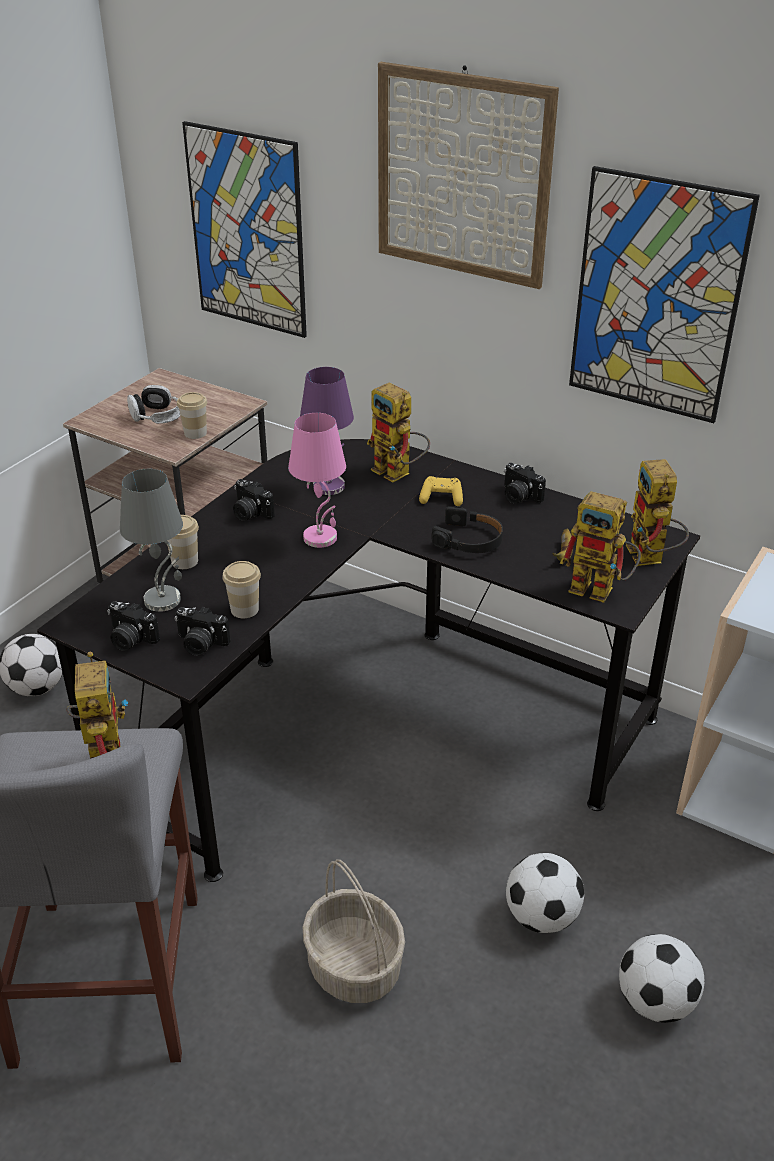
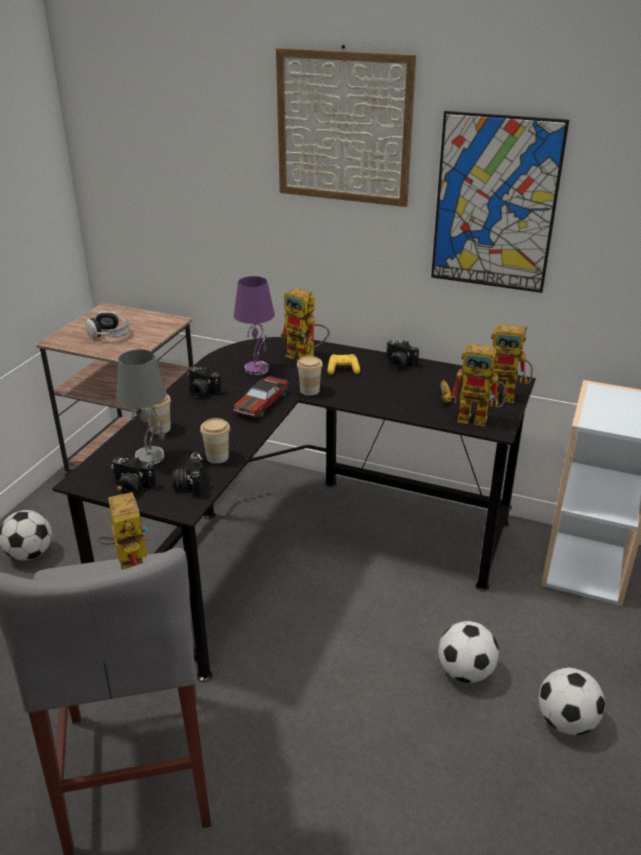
camera: 10 degrees left, 5 degrees down
(195, 433) = (143, 342): cup -> cup (309, 390)
(200, 644) = (189, 484): camera -> camera turned 75 degrees clockwise
(247, 231) = (172, 188): picture -> none
(321, 538) = (261, 403): pink table lamp -> toy car
(355, 967) = (334, 730): basket -> none
(469, 540) = (372, 395): black headphones -> none
(651, 559) = (507, 396): toy robot -> toy robot turned 60 degrees counterclockwise

